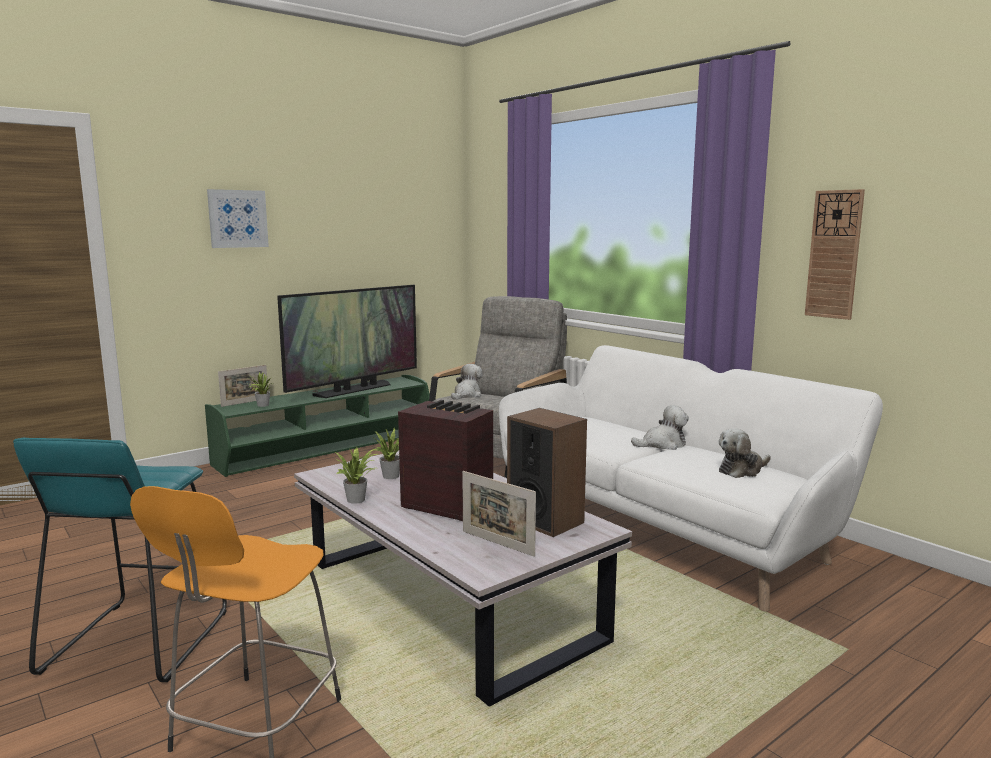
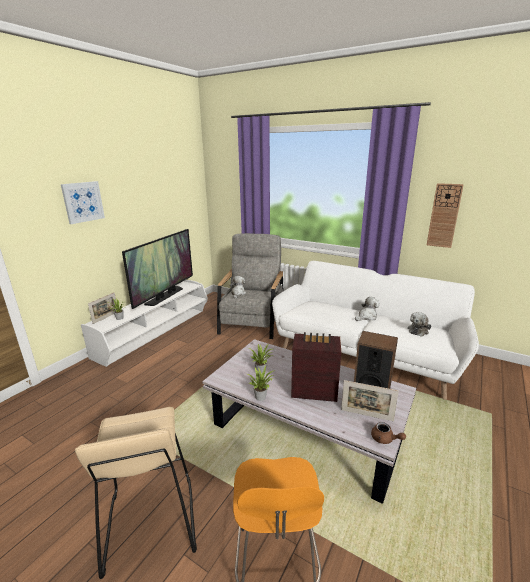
camera: 20 degrees left, 10 degrees up
(136, 641) = (150, 521): turquoise stool -> beige stool
(328, 450) = (156, 333): green tv stand -> white tv stand
(491, 571) = (385, 439): none -> brown teapot

